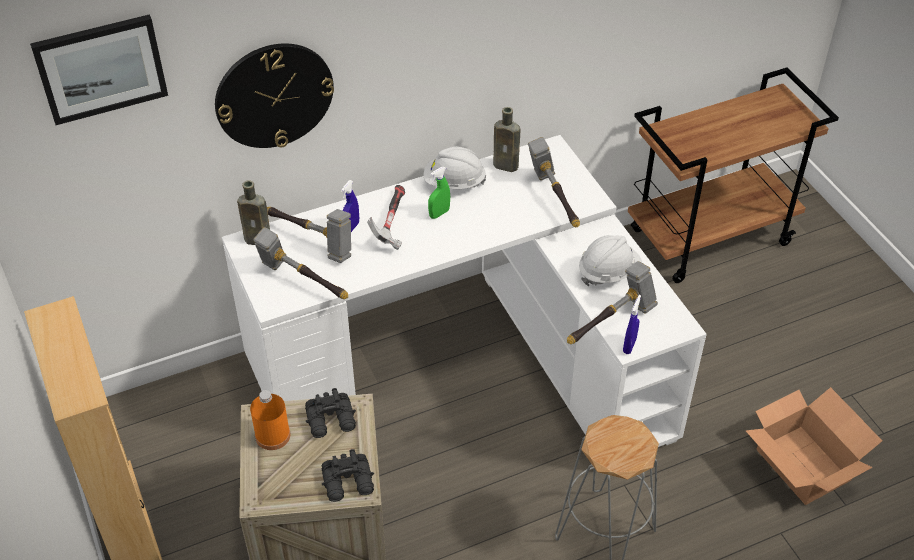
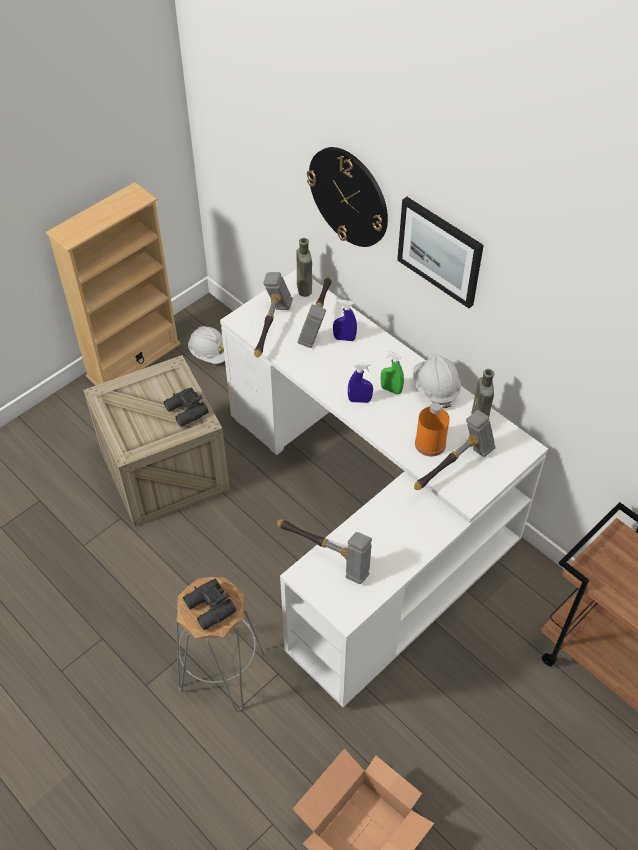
camera: 70 degrees right, 5 degrees up
(101, 68) = (254, 76): picture -> picture (440, 251)
(272, 435) = (160, 382): orange bottle -> orange bottle (430, 444)
(349, 483) = (131, 441): black binoculars -> black binoculars (209, 609)
(391, 224) = (362, 362): hammer -> none
(608, 272) = (390, 537): white hard hat -> white hard hat (210, 354)
(629, 346) = (304, 575): blue spray bottle -> blue spray bottle (359, 400)

